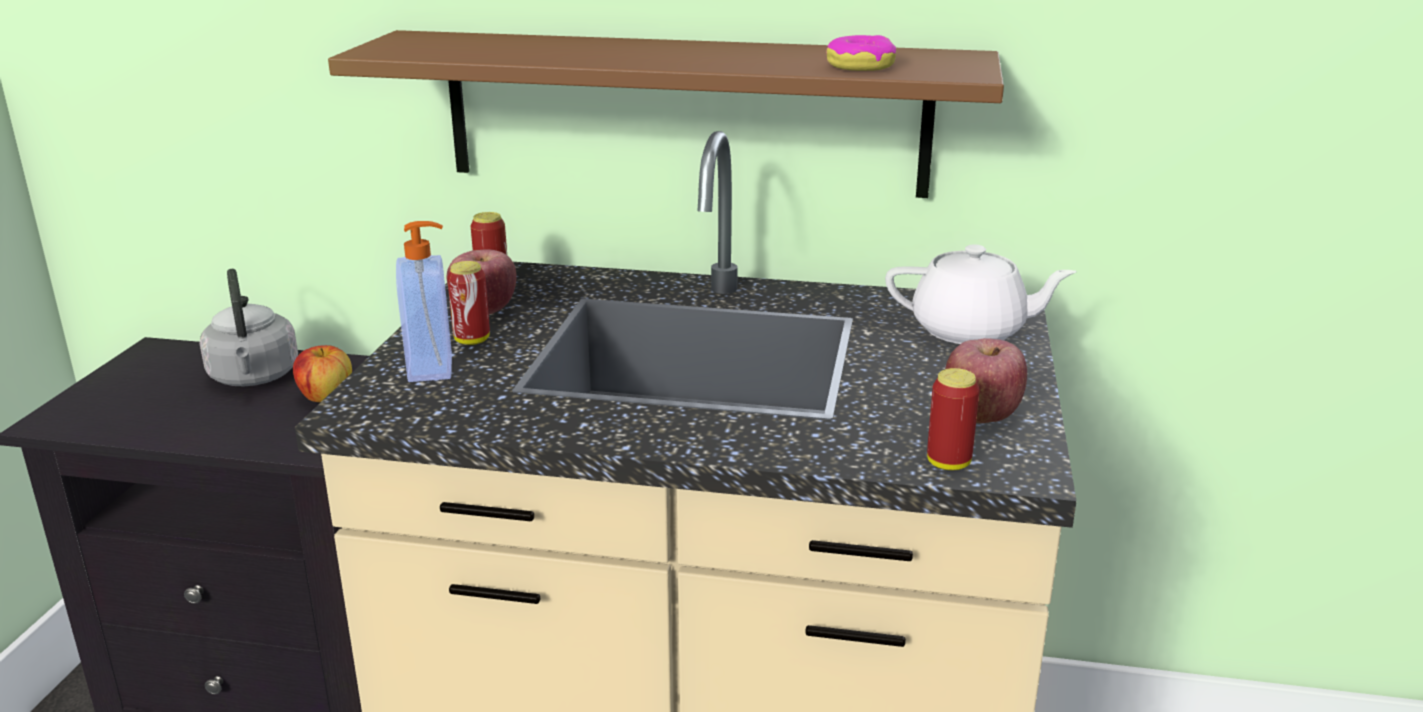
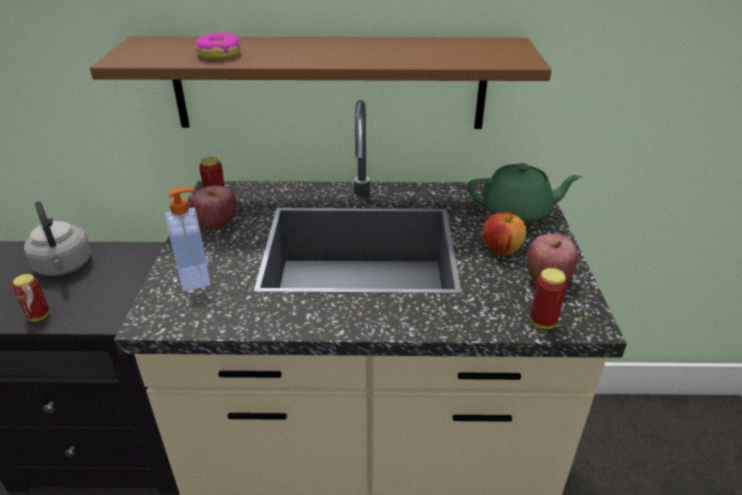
camera: 10 degrees left, 10 degrees up
(326, 397) = (115, 277): apple -> apple (501, 250)
(472, 340) = (216, 250): can -> can (39, 316)
(860, 65) = (454, 56): donut -> donut (219, 54)
(971, 331) = (517, 213): white teapot -> green teapot

